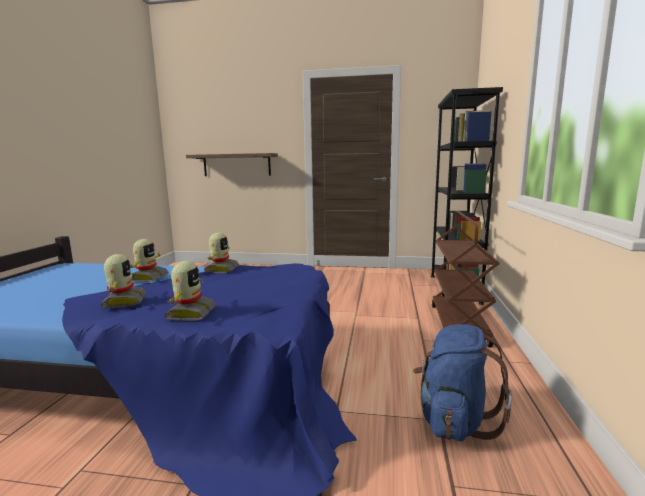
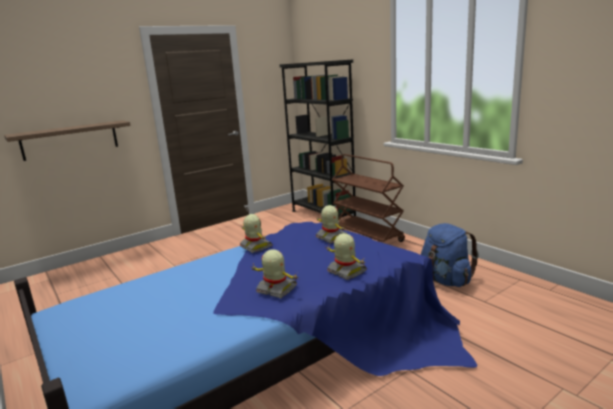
camera: 45 degrees left, 5 degrees up
(148, 277) = (216, 275): toy robot -> toy robot (331, 238)

